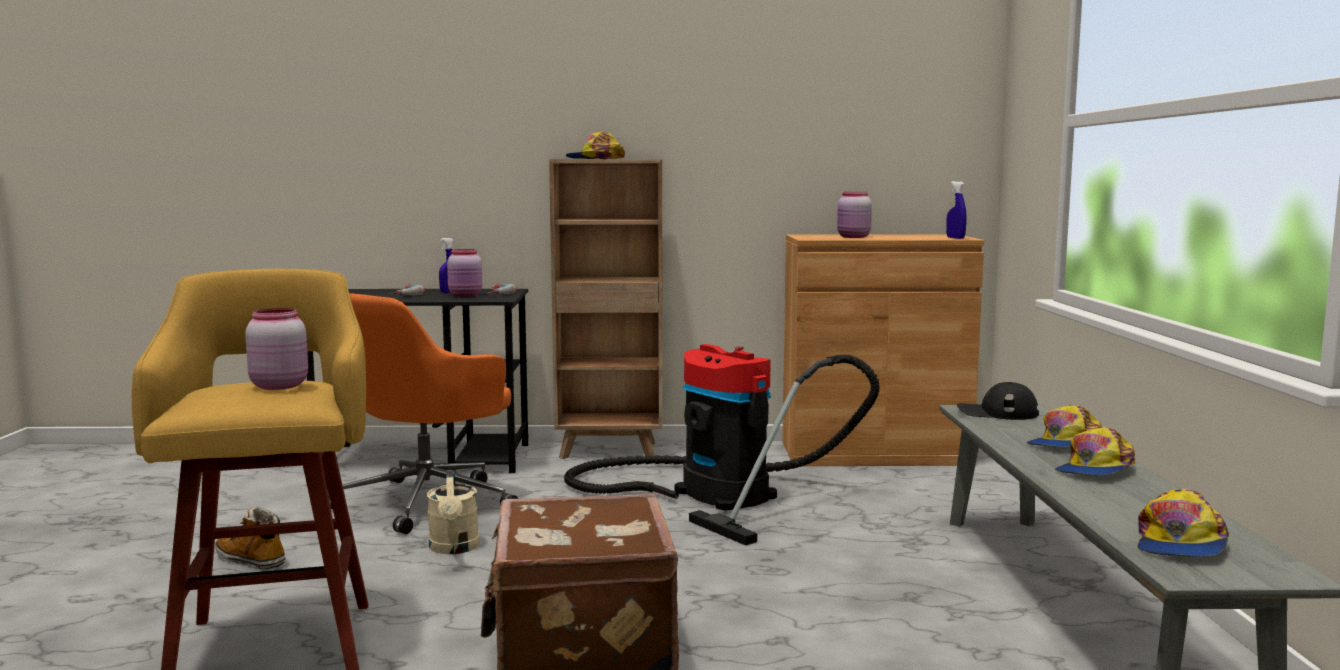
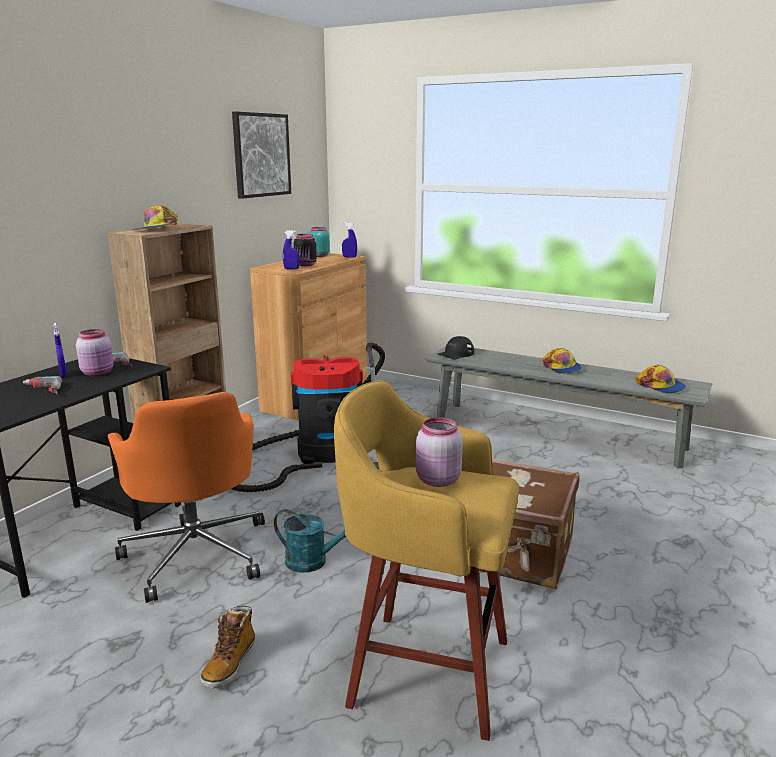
camera: 60 degrees left, 10 degrees up
(252, 560) = (229, 663): boot -> boot turned 45 degrees counterclockwise
(454, 548) = (313, 562): beige watering can -> turquoise watering can
(816, 237) = (291, 269): none -> blue spray bottle
(837, 82) = (261, 155): none -> picture
(853, 237) = (305, 265): pink jar -> black jar
(927, 235) = (319, 256): none -> turquoise jar
(1064, 443) = (519, 360): cap -> none

